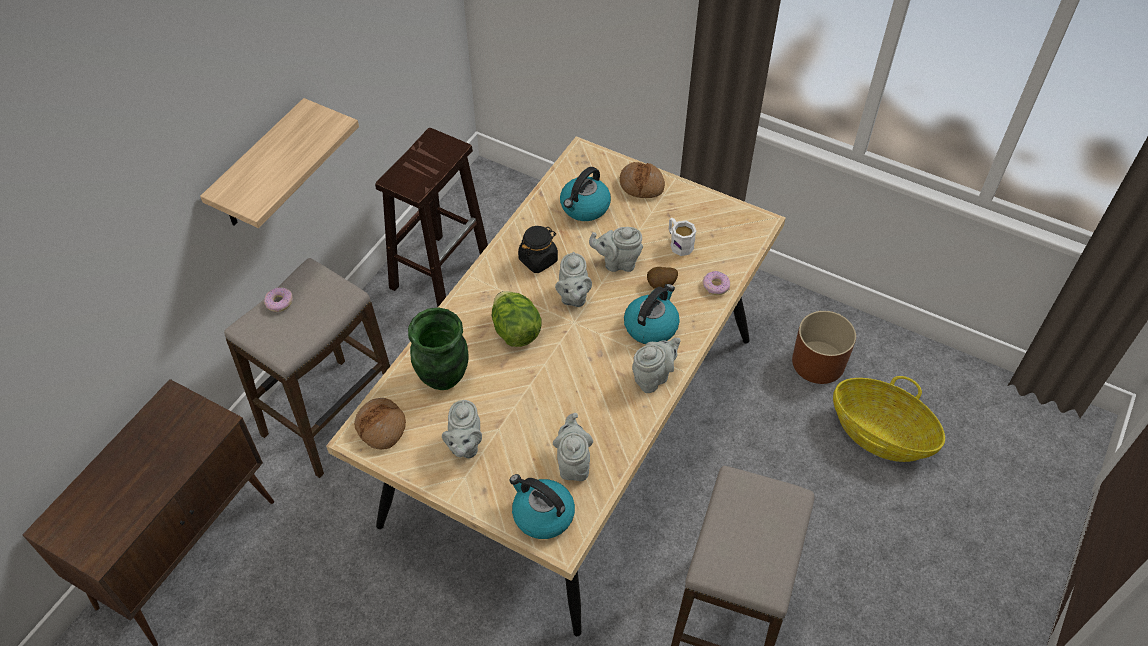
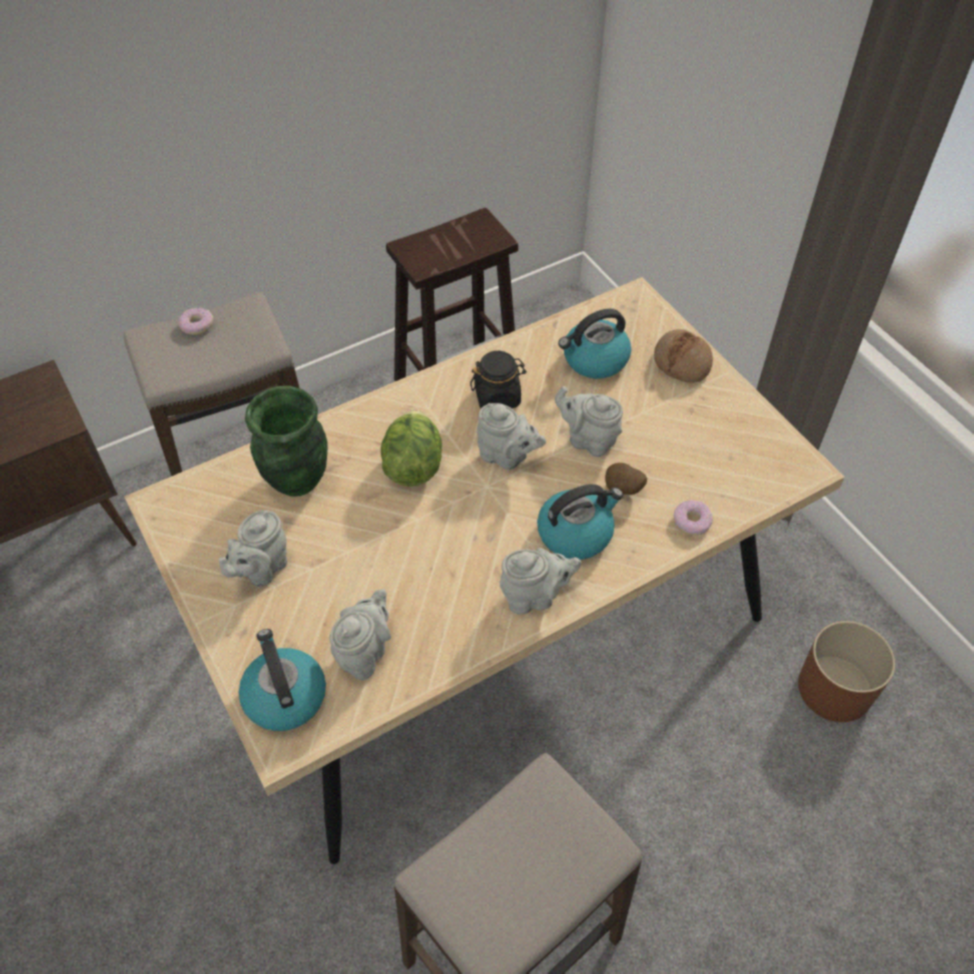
camera: 30 degrees right, 0 degrees up
(260, 167) = (232, 164): shelf -> none
(381, 427) = (192, 504): bread -> none
(573, 297) = (507, 456): grey teapot -> grey teapot turned 90 degrees counterclockwise
(678, 243) = (680, 449): white mug -> none
(880, 434) = (863, 821): basket -> none

